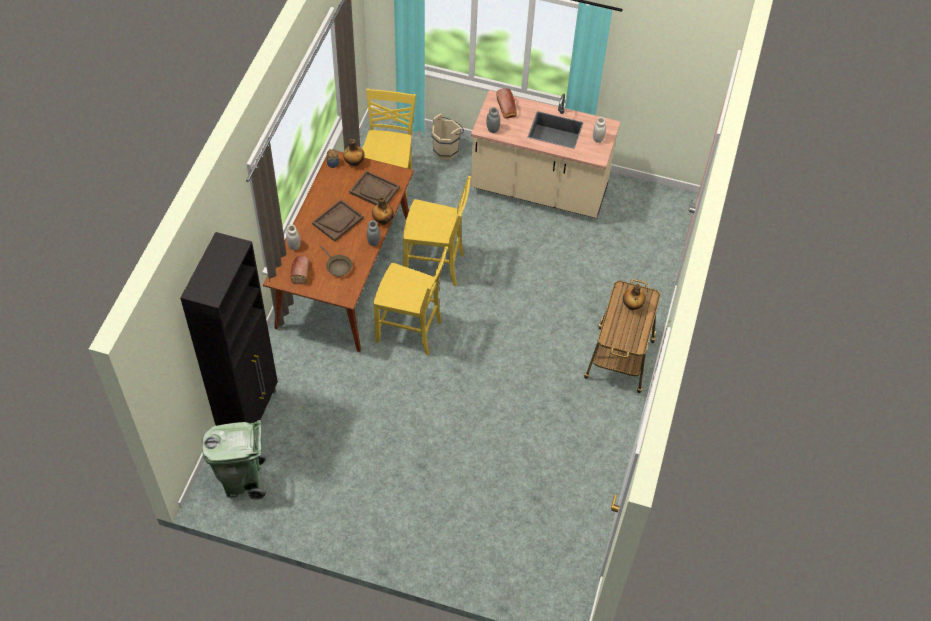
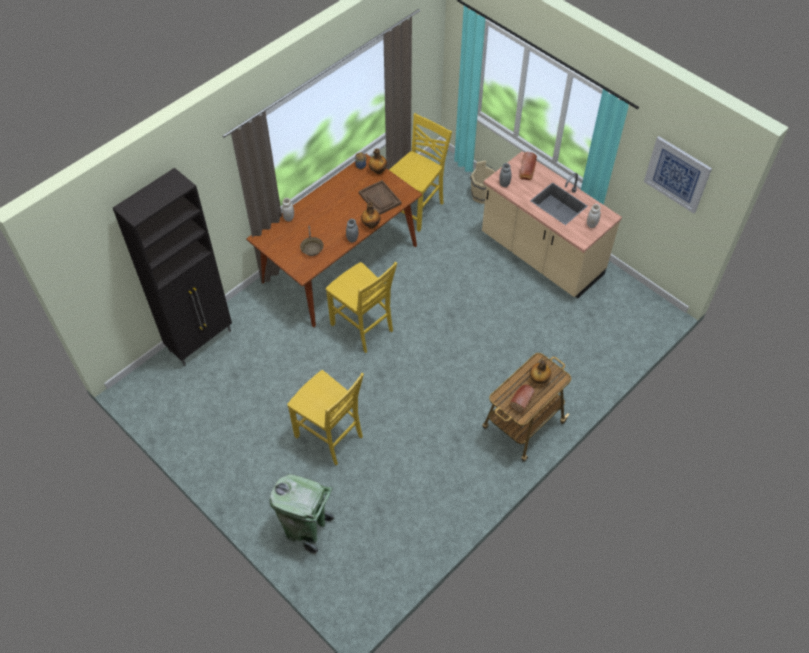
camera: 30 degrees right, 0 degrees up
(243, 480) = (164, 389): green trash can -> green trash can (306, 529)
(300, 272) = (280, 240): bread -> bread (522, 400)
(338, 221) = (335, 211): brown tray -> none
(435, 266) = (416, 284): yellow chair -> yellow chair (330, 437)
(671, 61) = (677, 174): none -> picture

